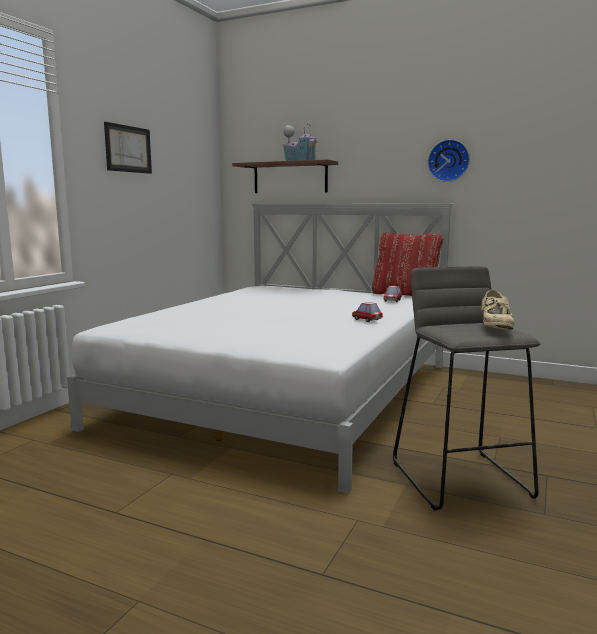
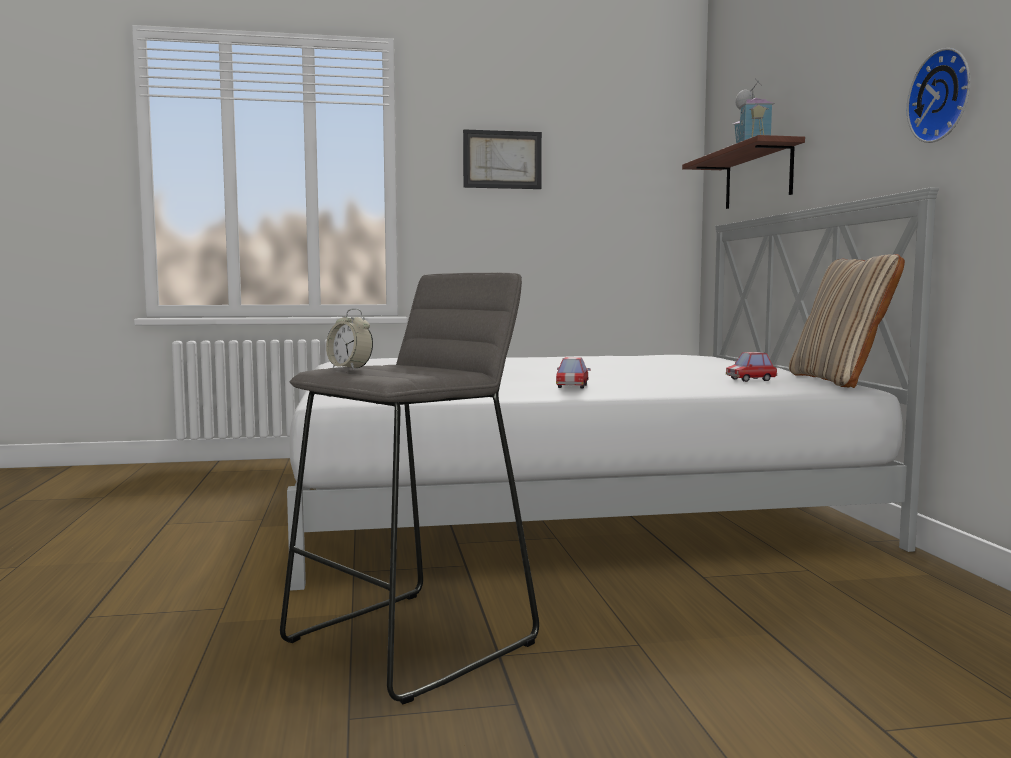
camera: 55 degrees right, 5 degrees down
(405, 295) = (839, 381): red pillow -> beige pillow
(464, 333) = (350, 368): none -> alarm clock
(495, 328) = (415, 372): beige shoe -> none

